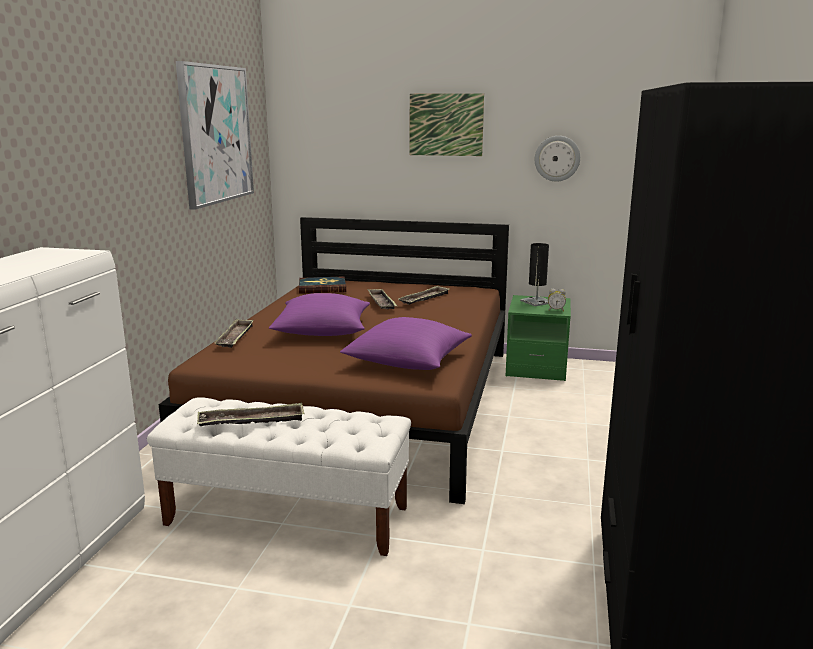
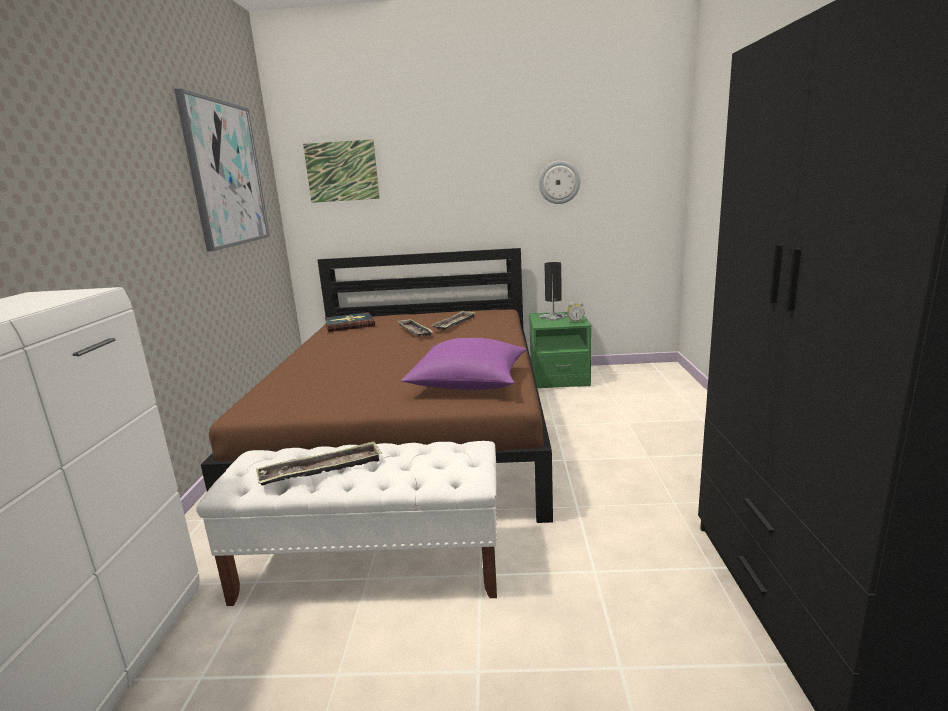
camera: 10 degrees left, 0 degrees up
(235, 337) = (276, 381): tray -> none
(322, 331) = (367, 364): purple pillow -> none
(446, 124) = (453, 158): picture -> picture (342, 171)

